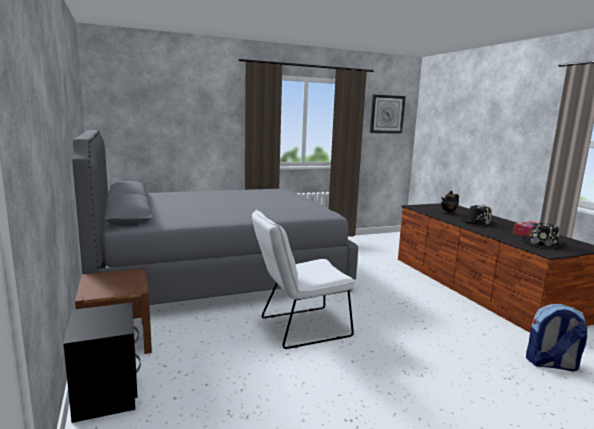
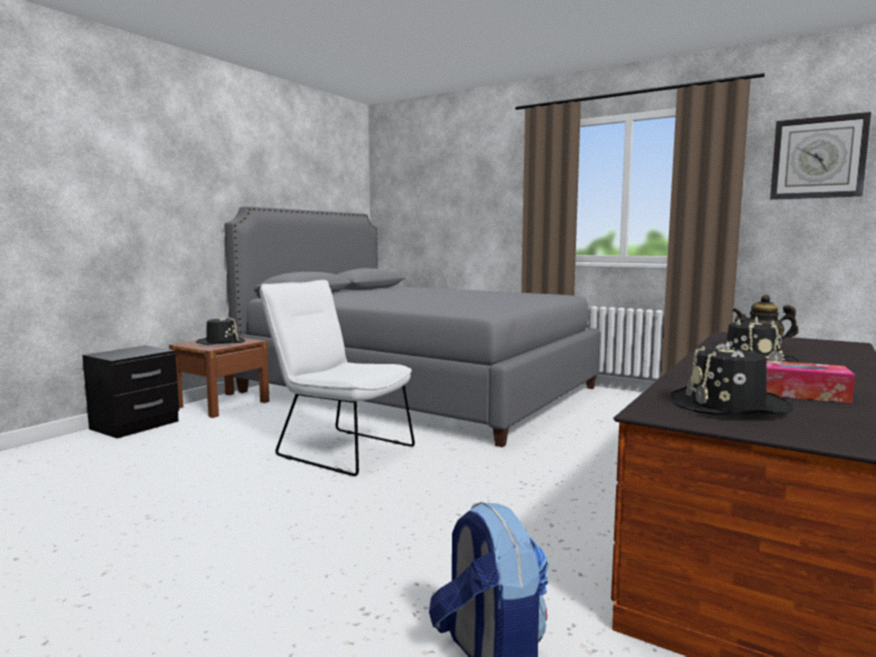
camera: 55 degrees right, 5 degrees down
(118, 282) = (221, 342): none -> black hat

